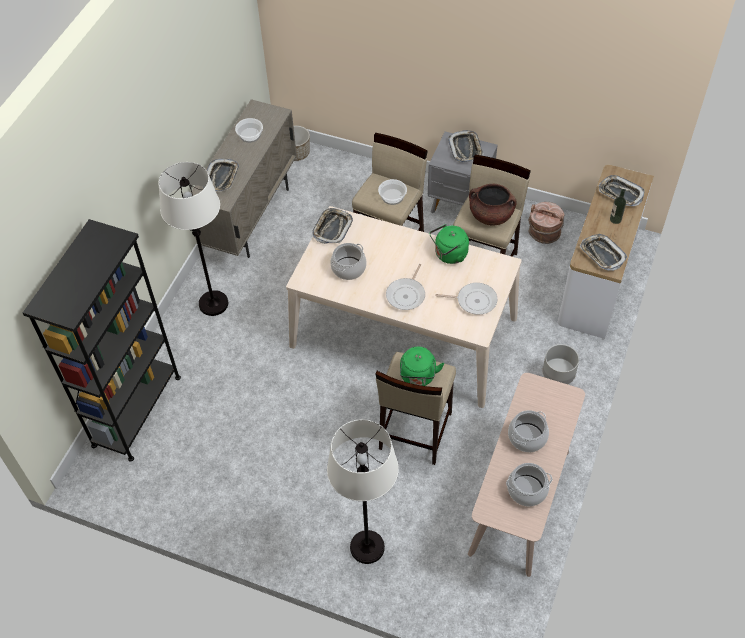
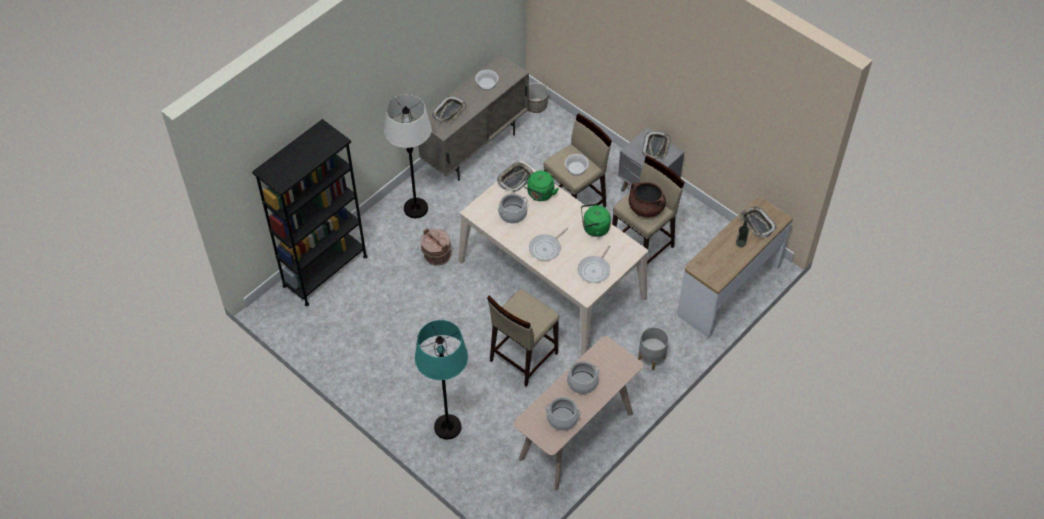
camera: 20 degrees right, 0 degrees up
(367, 548) = (447, 427): white floor lamp -> turquoise floor lamp
(418, 377) = (526, 312): green kettle -> green kettle (540, 194)
(474, 300) = (595, 270): frying pan -> frying pan turned 90 degrees clockwise
(544, 233) = (705, 237): brown bucket -> brown bucket (436, 255)
(602, 254) = (714, 267): tray -> none

